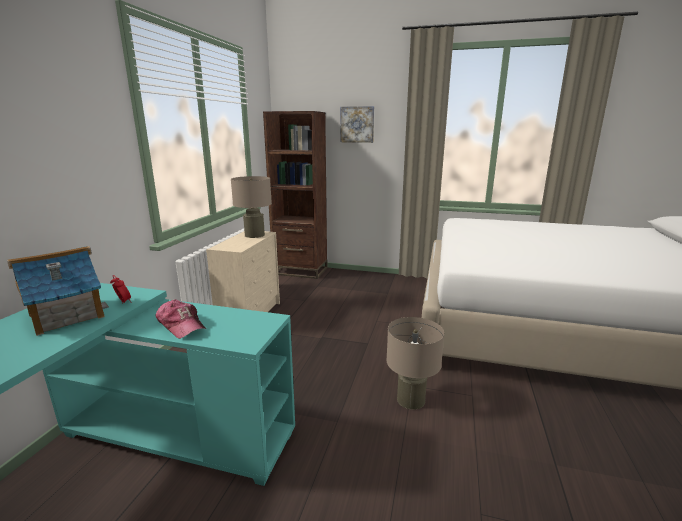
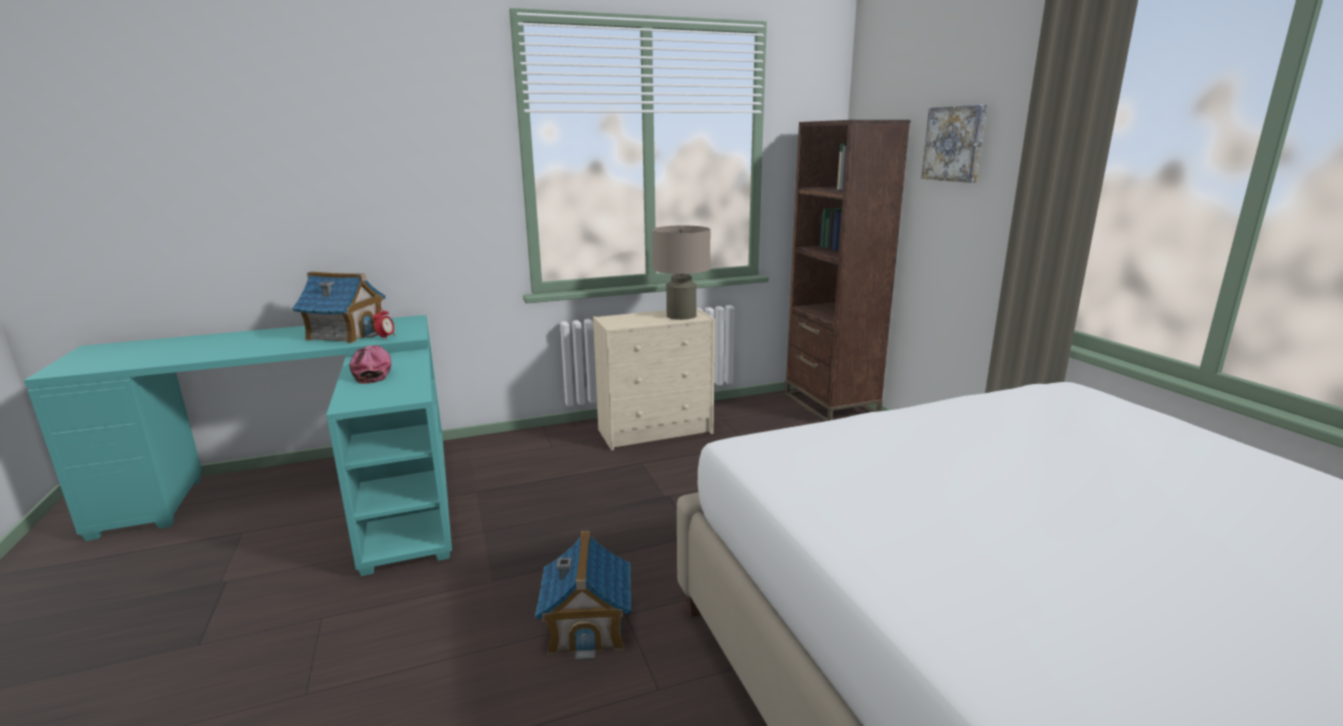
camera: 55 degrees right, 0 degrees up
(181, 325) = (372, 372): cap -> cap turned 150 degrees clockwise
(410, 399) = (588, 625): beige table lamp -> toy house

